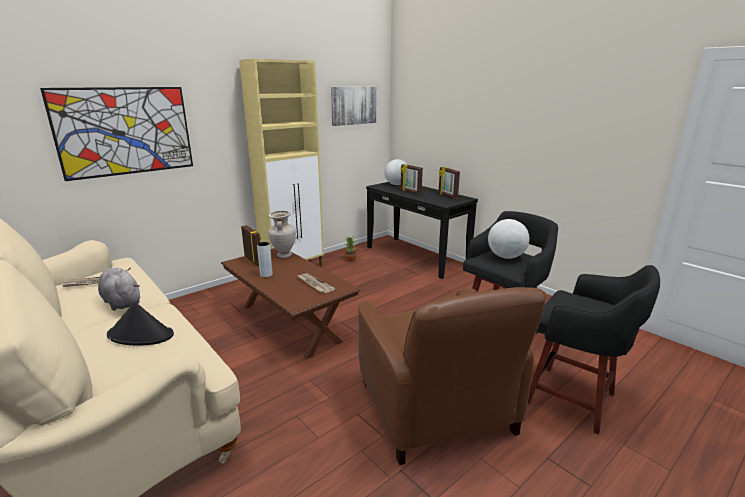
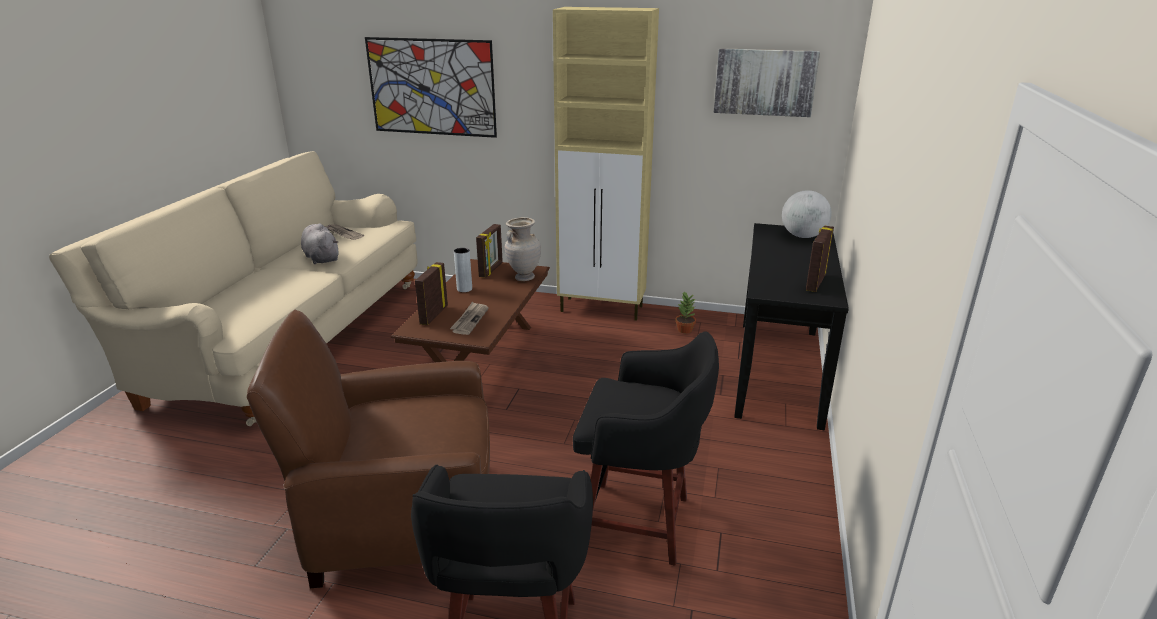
camera: 55 degrees right, 5 degrees up
(121, 302) = (321, 258): grey plush toy -> grey plush toy turned 45 degrees counterclockwise
(141, 335) = (270, 288): black hat -> none
(410, 192) = (782, 254): picture frame -> picture frame (433, 315)
(435, 408) = (401, 519): brown armchair -> brown armchair turned 45 degrees clockwise
(506, 257) = (638, 402): globe -> none

